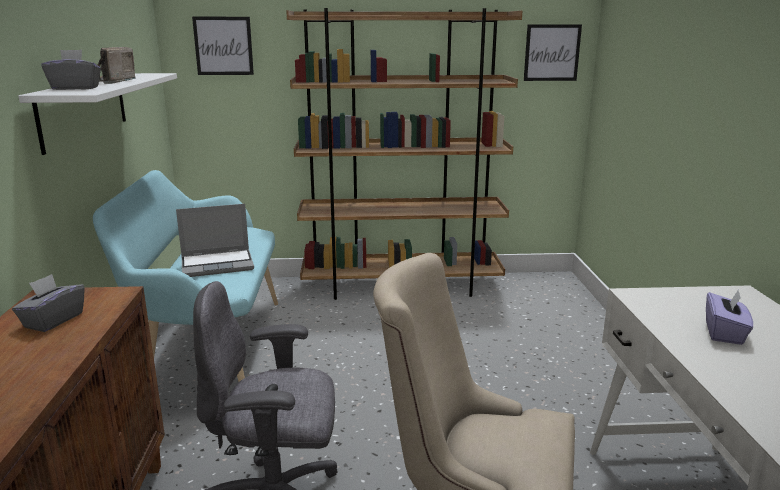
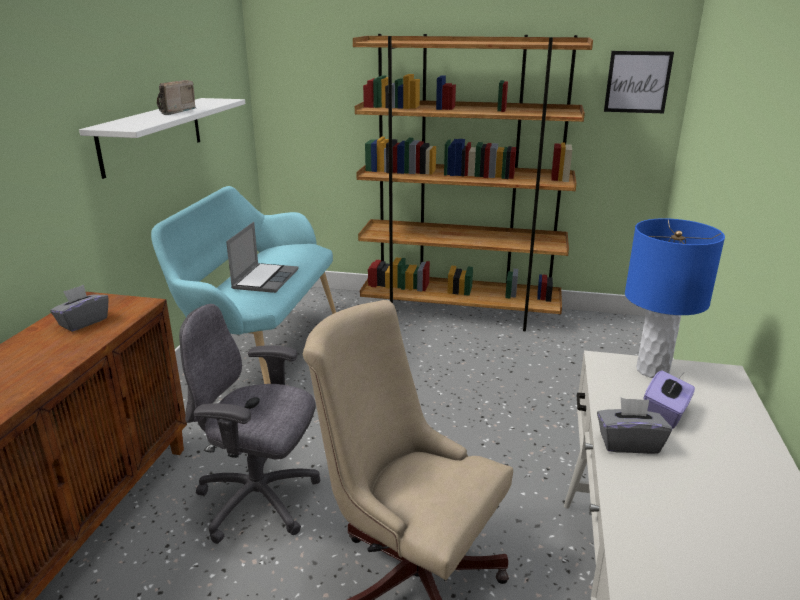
camera: 15 degrees right, 5 degrees up
(75, 88) = (132, 121): grey tissue box -> grey tissue box (628, 443)
(218, 264) = (265, 279): laptop -> laptop turned 75 degrees counterclockwise
(223, 46) = (304, 68): picture -> none
(682, 298) = (653, 370): none -> blue table lamp

